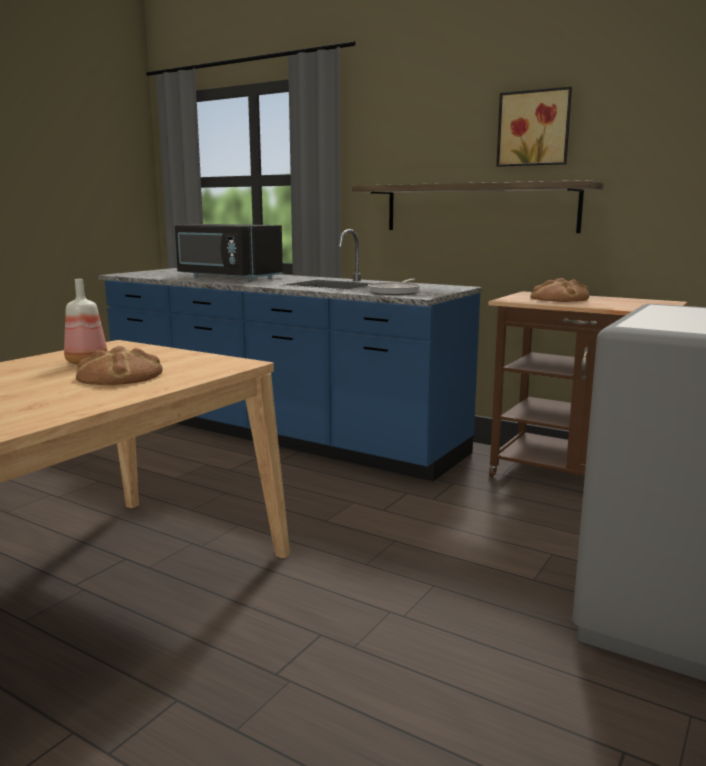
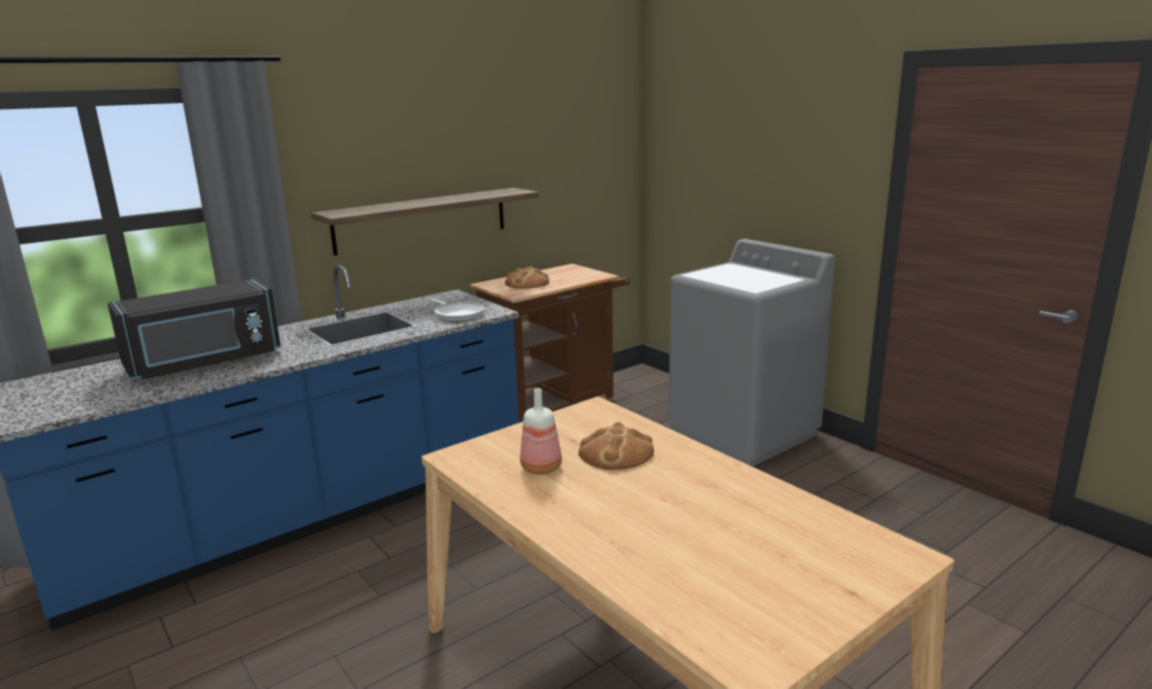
camera: 70 degrees left, 5 degrees up
(534, 128) = (459, 147): picture -> none

